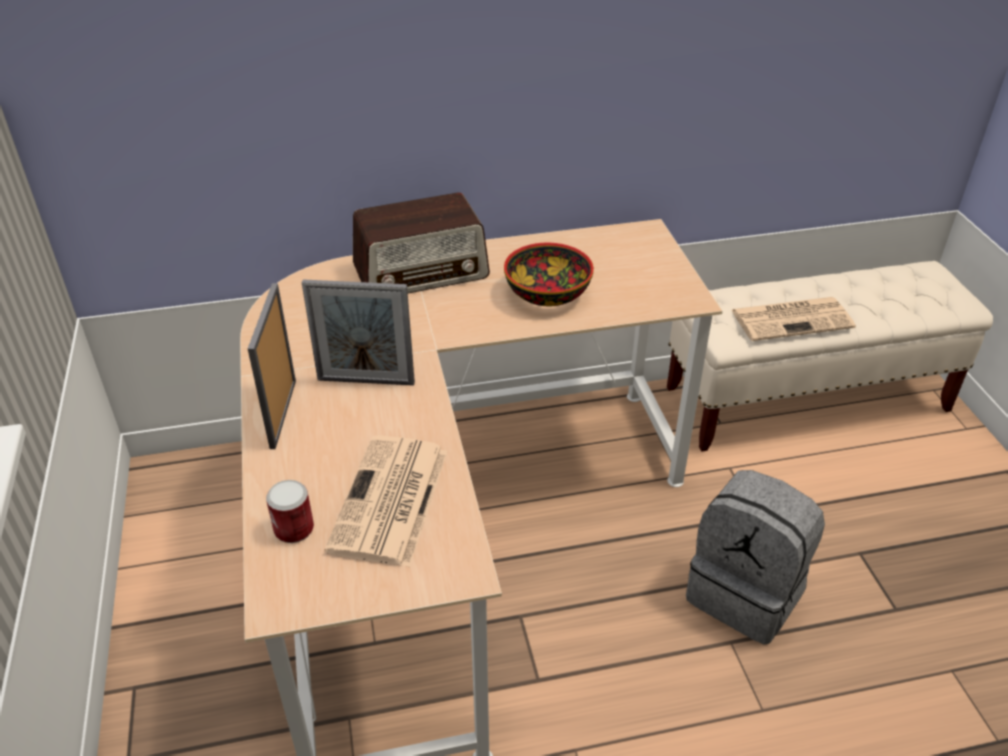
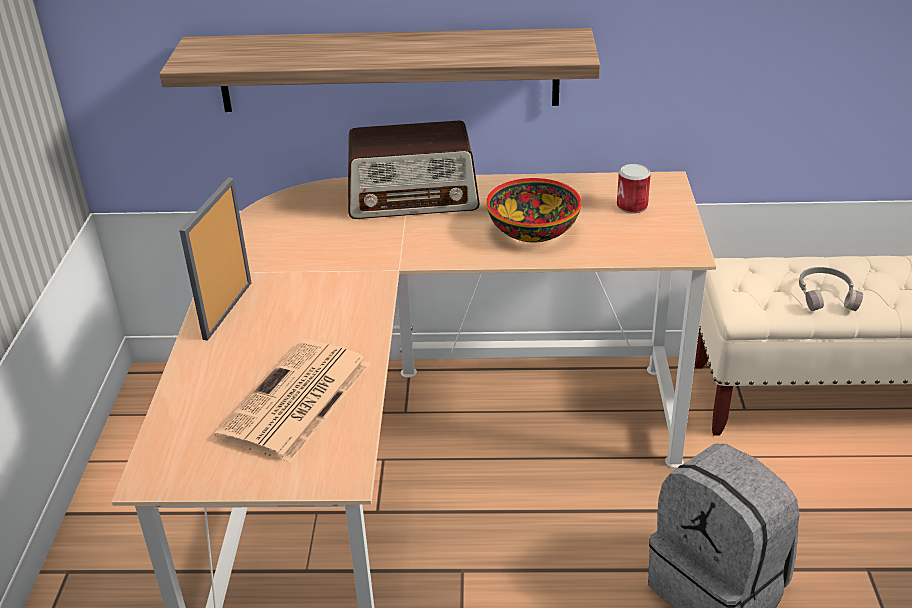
camera: 15 degrees right, 5 degrees down
(294, 529) = (196, 412): can -> can (632, 206)
(366, 381) = (317, 291): picture frame -> none
(384, 149) = (388, 70): none -> shelf
(792, 319) = (826, 296): newspaper -> grey headphones

